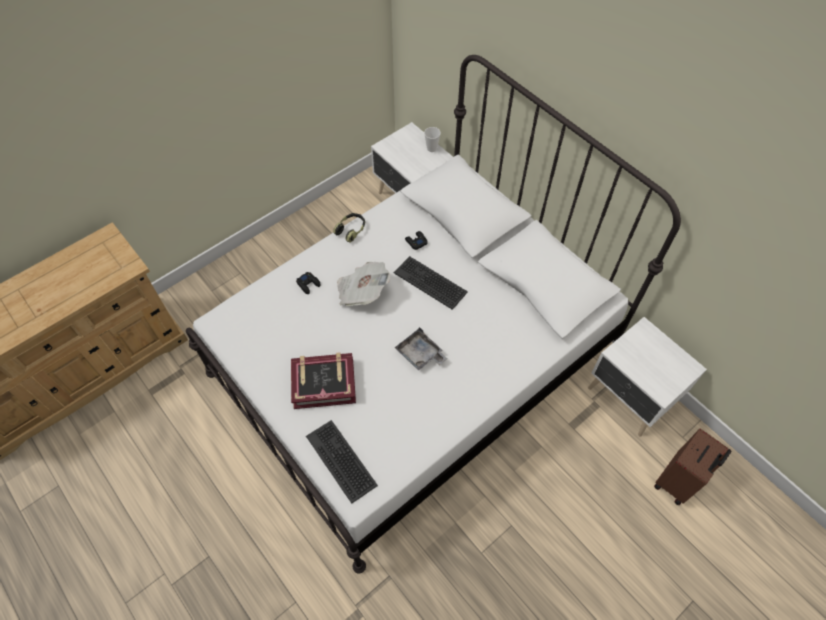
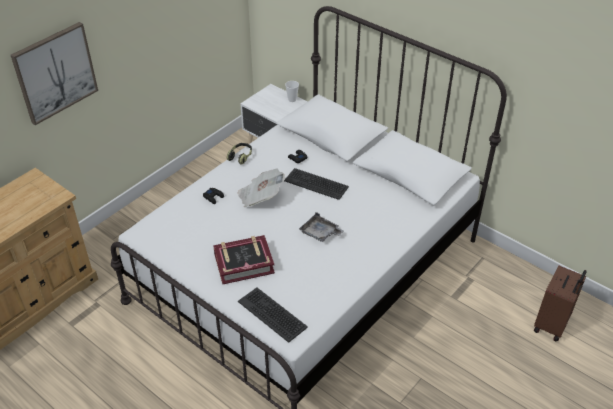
camera: 10 degrees left, 15 degrees down
(127, 120) = (55, 72): none -> picture
(629, 398) = (497, 271): white nightstand -> none

